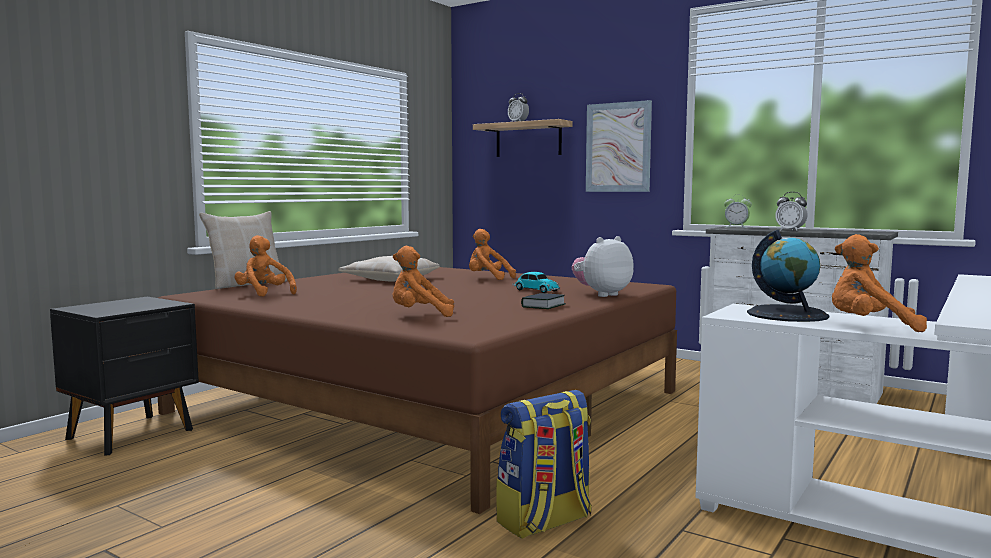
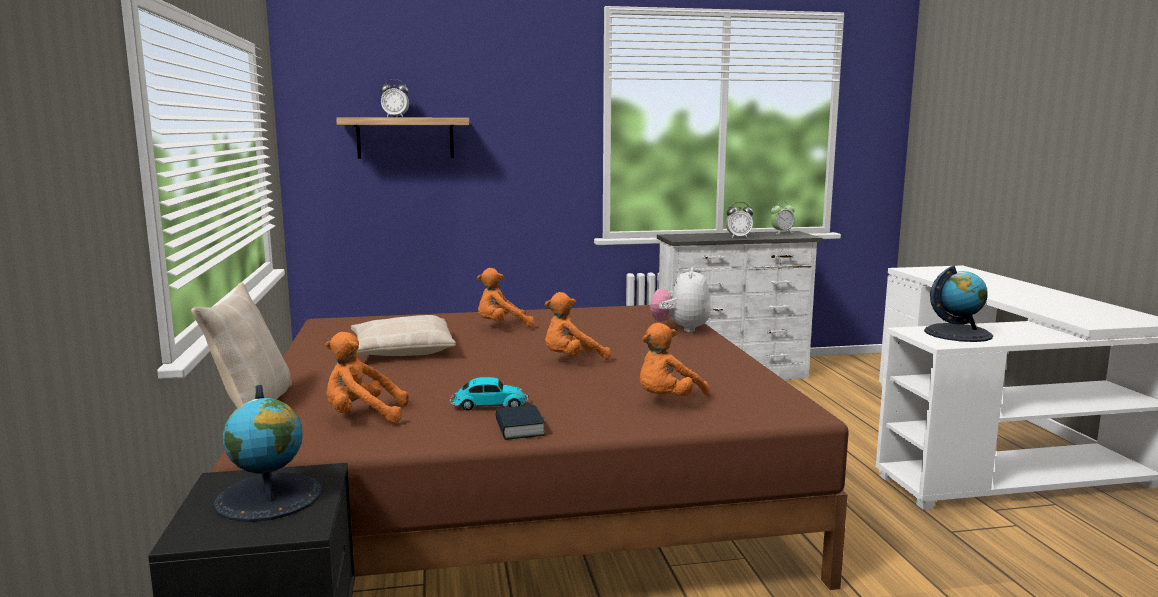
camera: 45 degrees left, 5 degrees up
(131, 305) = (269, 497): none -> globe
(535, 290) = (613, 336): toy car -> toy car (488, 405)
(543, 306) = (701, 357): book -> book (519, 428)
(545, 522) = (886, 570): backpack -> none
(618, 147) = (527, 151): picture -> none
(736, 227) = (677, 235): alarm clock -> alarm clock (782, 232)
(869, 327) = (1030, 336): orange plush toy -> orange plush toy (572, 360)

